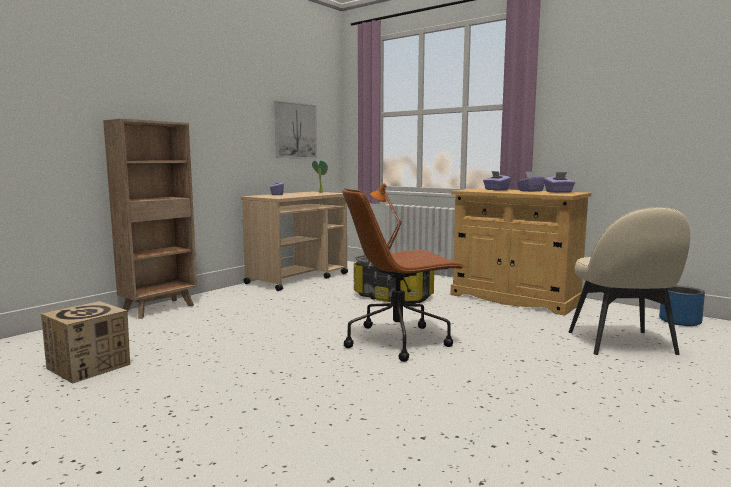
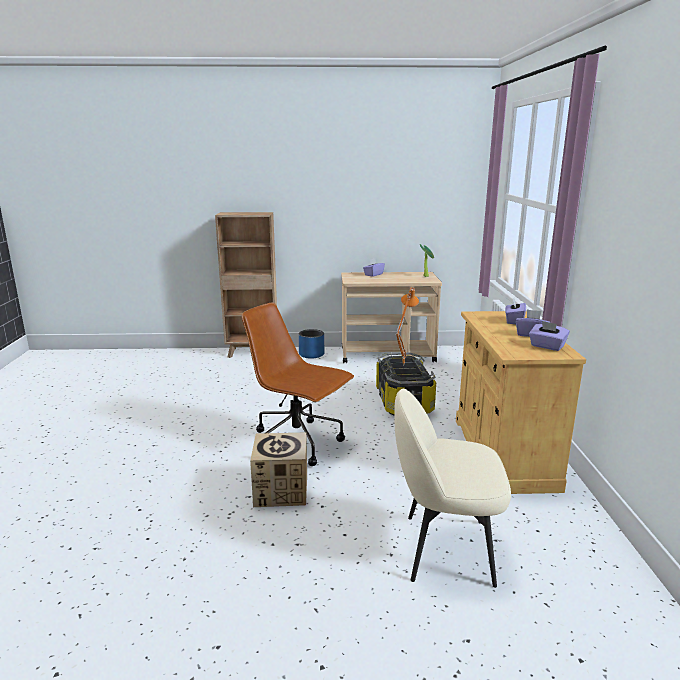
camera: 50 degrees right, 10 degrees up
(89, 366) = (146, 383): cardboard box -> cardboard box (281, 490)
(295, 130) = (415, 210): picture -> none
(622, 344) = (444, 548): beige chair -> beige chair turned 45 degrees clockwise
(679, 321) = (604, 575): blue planter -> blue planter (311, 354)

